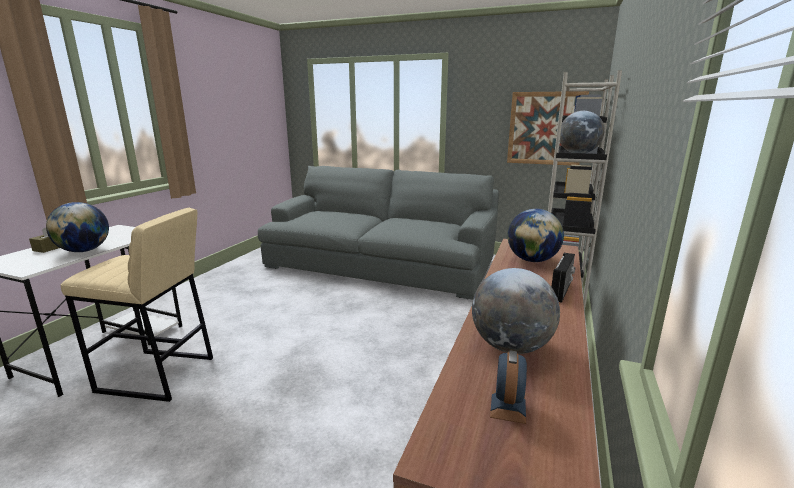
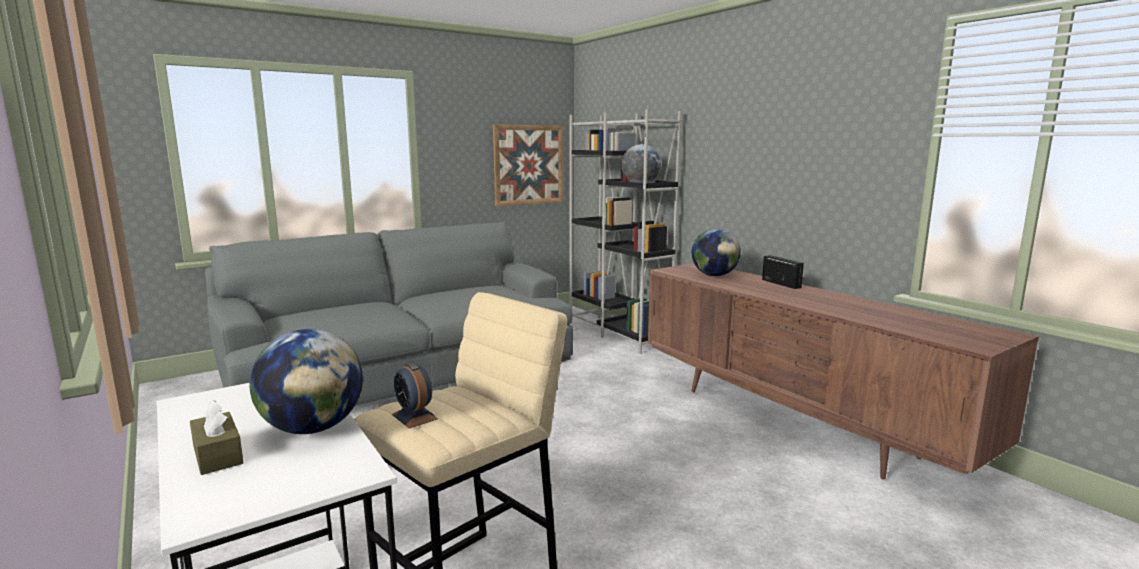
camera: 55 degrees left, 5 degrees down
(508, 406) = (930, 325): alarm clock -> alarm clock (414, 417)
(510, 347) = (859, 310): globe -> none

